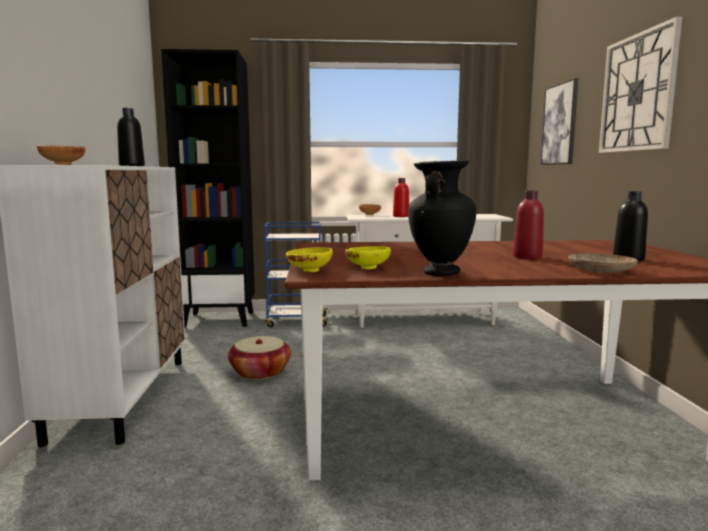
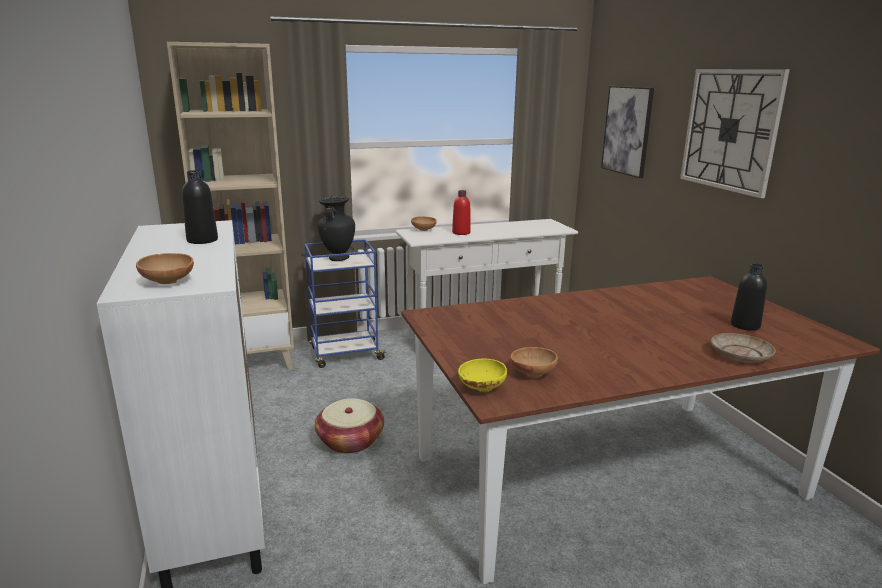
camera: 15 degrees left, 10 degrees up
(219, 319) = (254, 360): black bookcase -> beige bookcase
(367, 267) = (532, 373): yellow bowl -> brown bowl
(439, 273) = (610, 379): black vase -> black vase (338, 258)
(527, 256) = (657, 329): red bottle -> none

